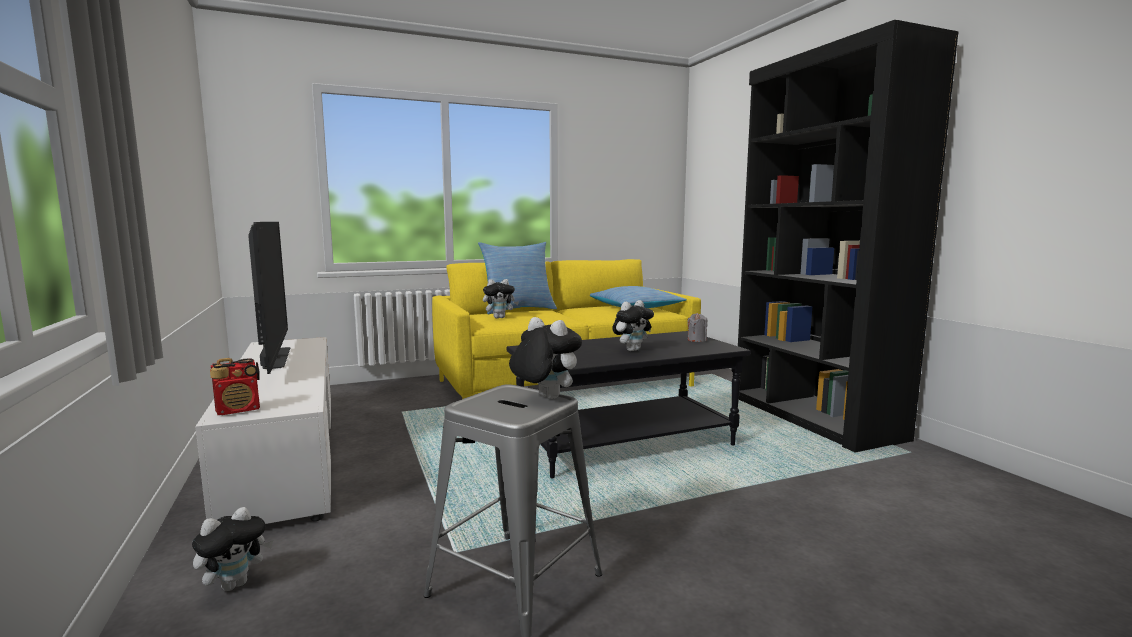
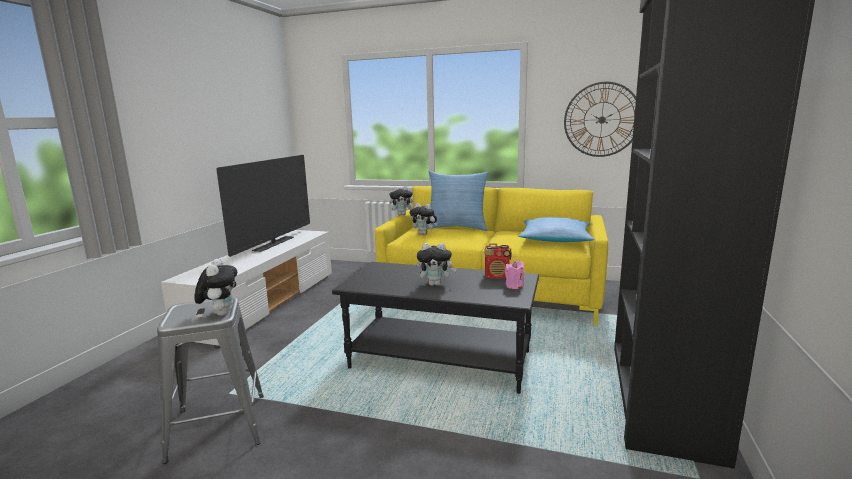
camera: 40 degrees right, 5 degrees up
(235, 584) = (147, 368): plush toy -> plush toy (402, 215)
(239, 410) = (189, 276): radio -> radio (497, 276)
(627, 191) = (601, 119): none -> wall clock
(697, 340) = (514, 286): grey candle -> pink candle

